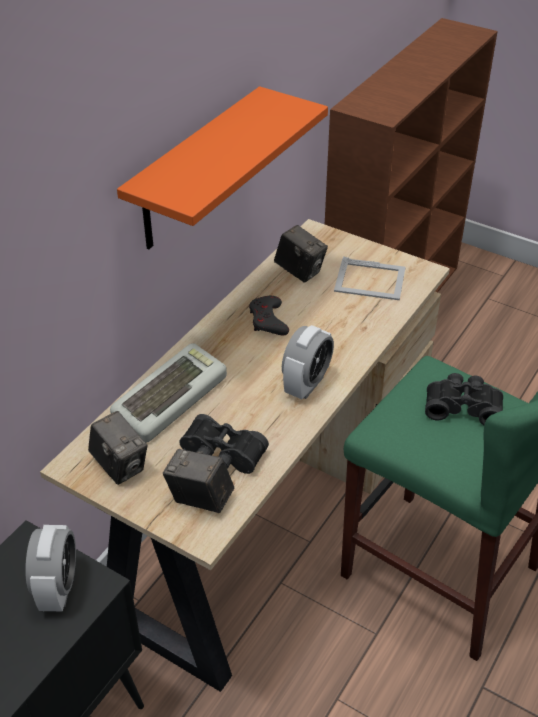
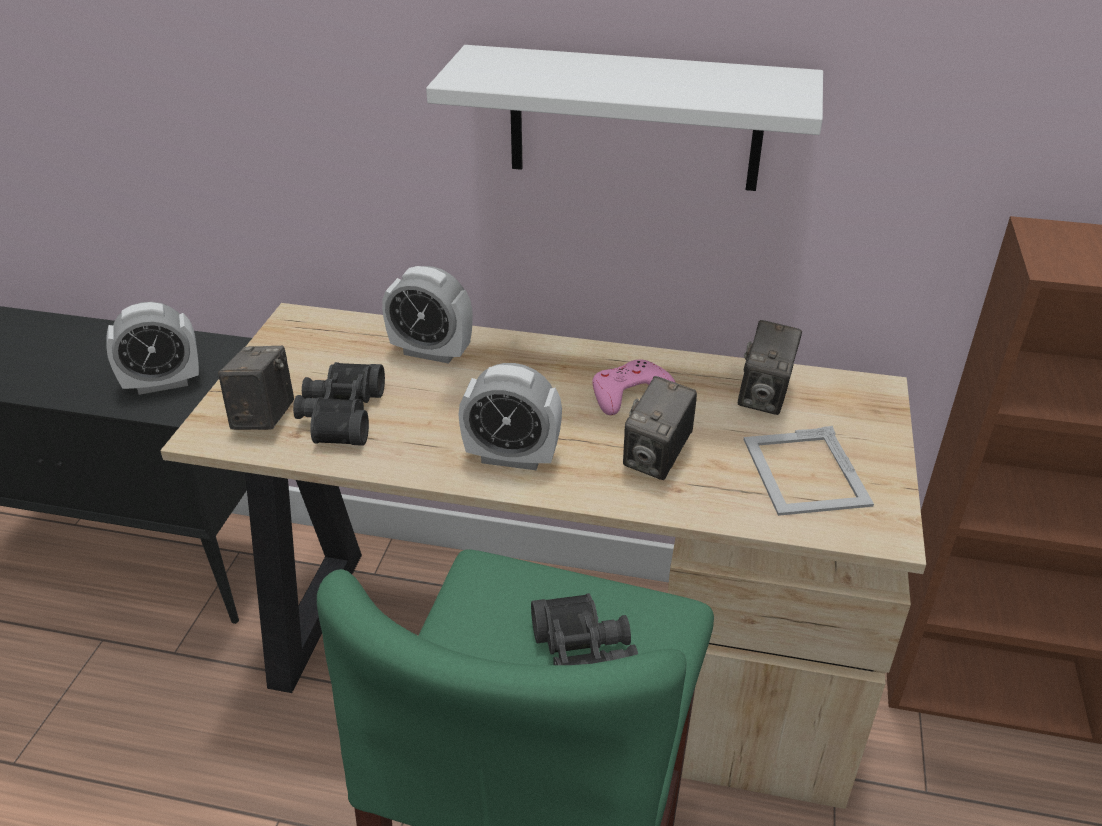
camera: 70 degrees right, 5 degrees down
(120, 466) = (303, 348): camera -> camera (657, 458)
(169, 397) = (431, 352): keyboard -> alarm clock
(195, 171) = (635, 119): orange shelf -> white shelf
(268, 320) = (629, 393): grey game controller -> pink game controller

